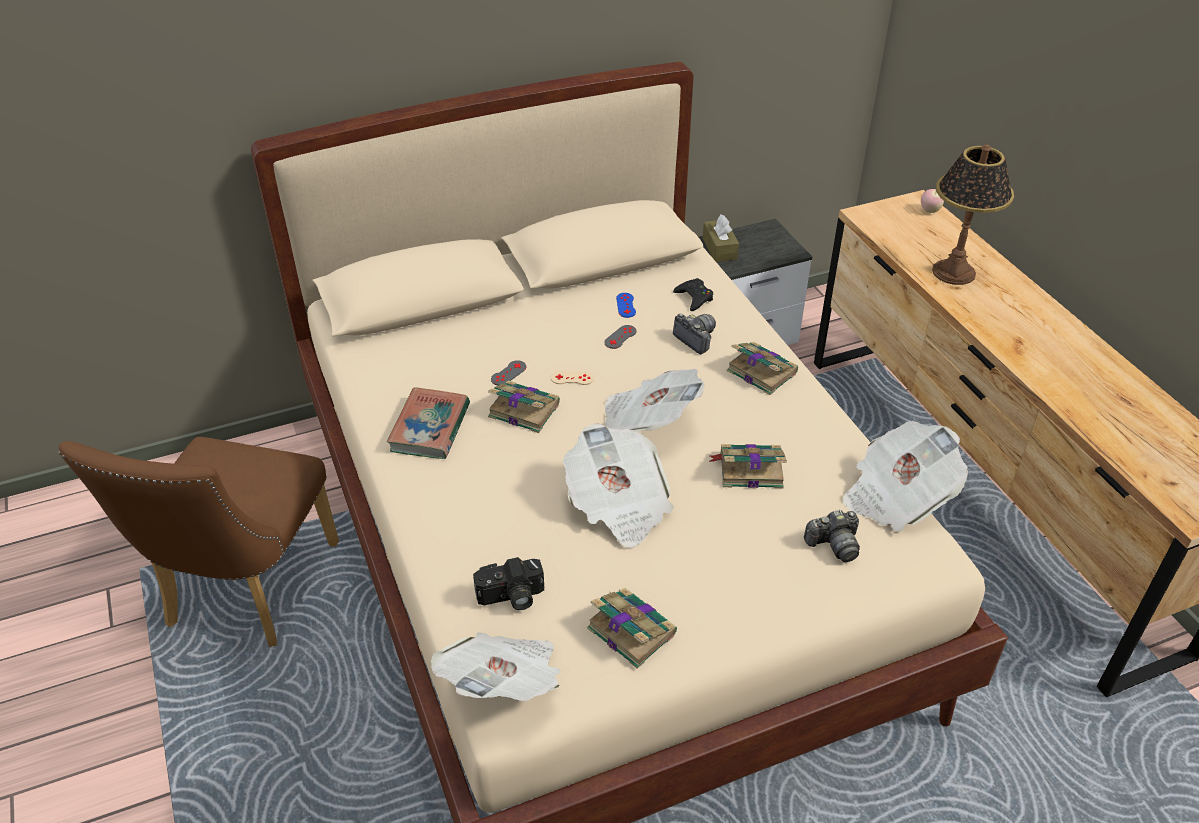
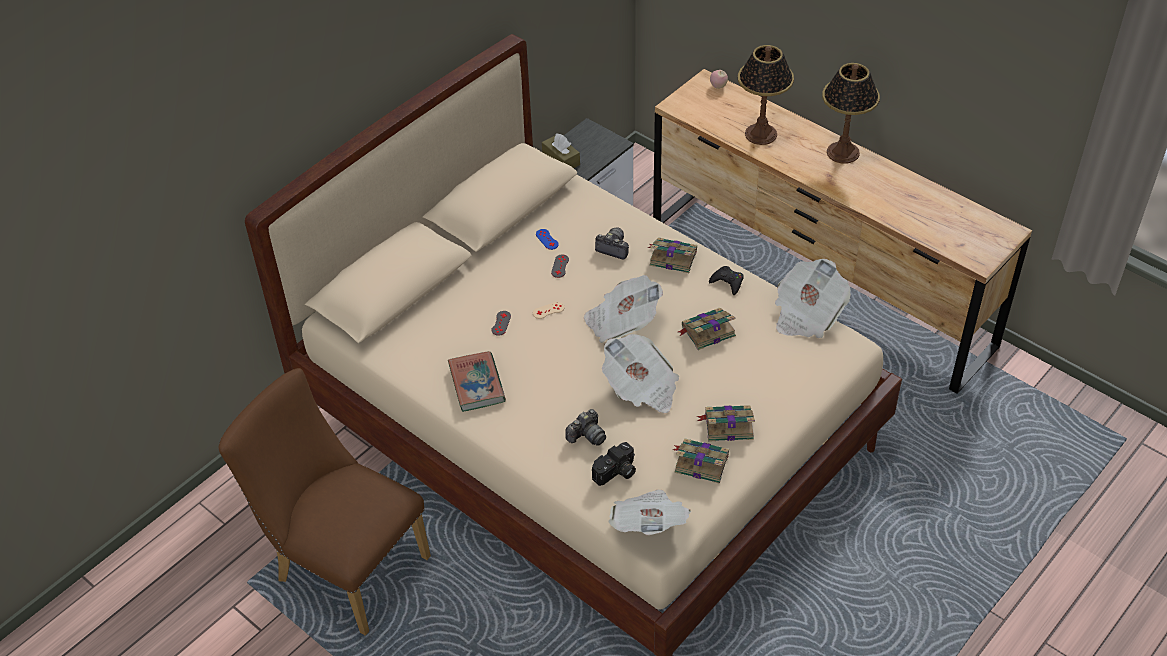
camera: 25 degrees left, 5 degrees up
(244, 593) = (344, 565): brown chair -> brown chair turned 135 degrees clockwise
(522, 410) = (531, 346): book -> book (727, 425)
(694, 298) = (591, 216): black game controller -> black game controller (727, 282)
(834, 545) = (787, 361): camera -> camera (587, 435)
(1053, 323) = (843, 153): none -> table lamp

